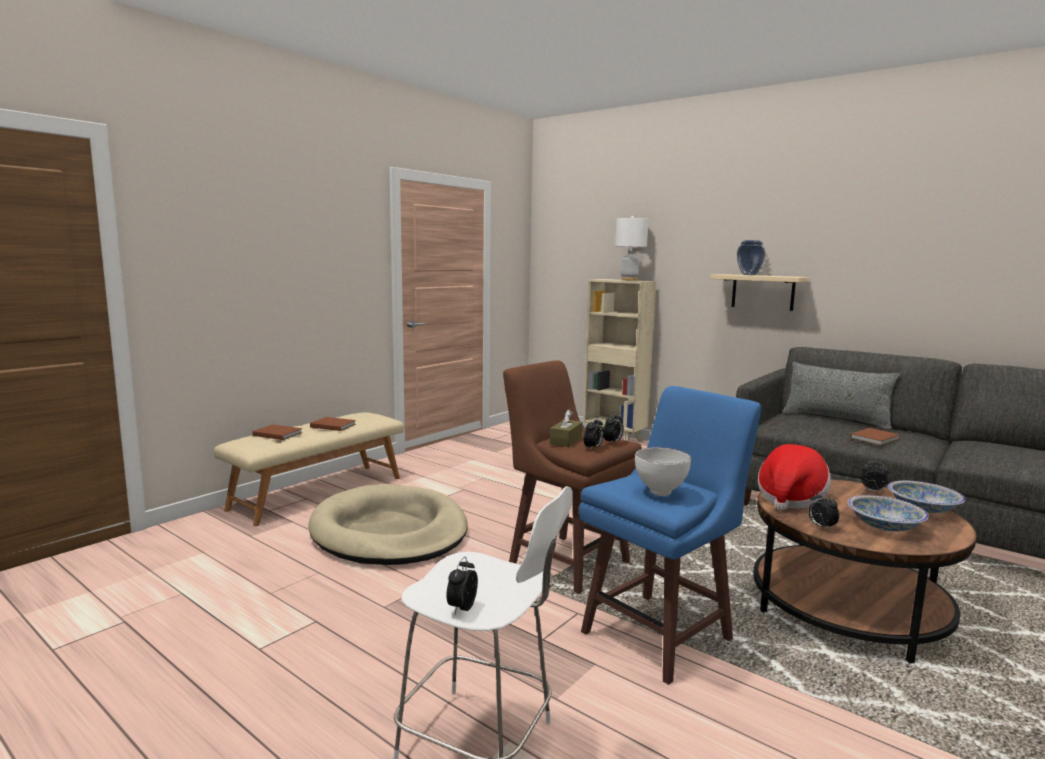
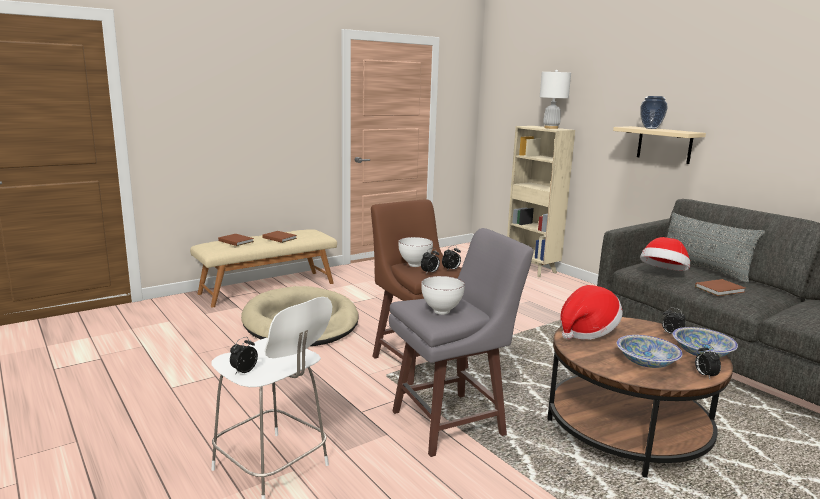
camera: 15 degrees right, 5 degrees up
(566, 440) = (415, 265): brown tissue box -> white bowl
(660, 635) = (451, 423): blue stool -> grey stool
(809, 427) = (663, 273): none -> hat
(821, 527) = (587, 356): alarm clock -> alarm clock (704, 375)

